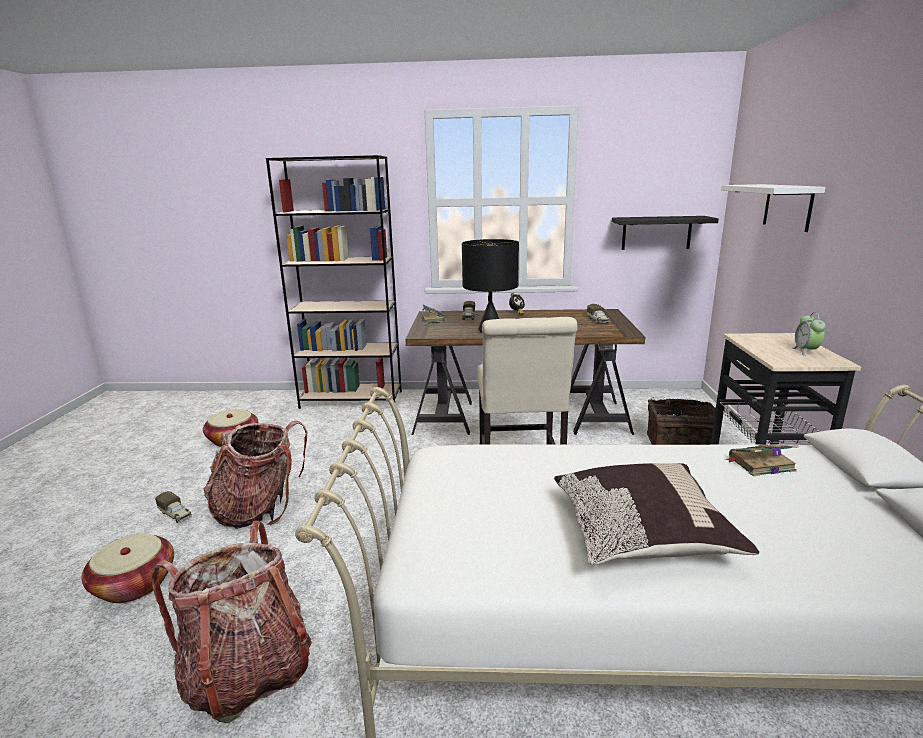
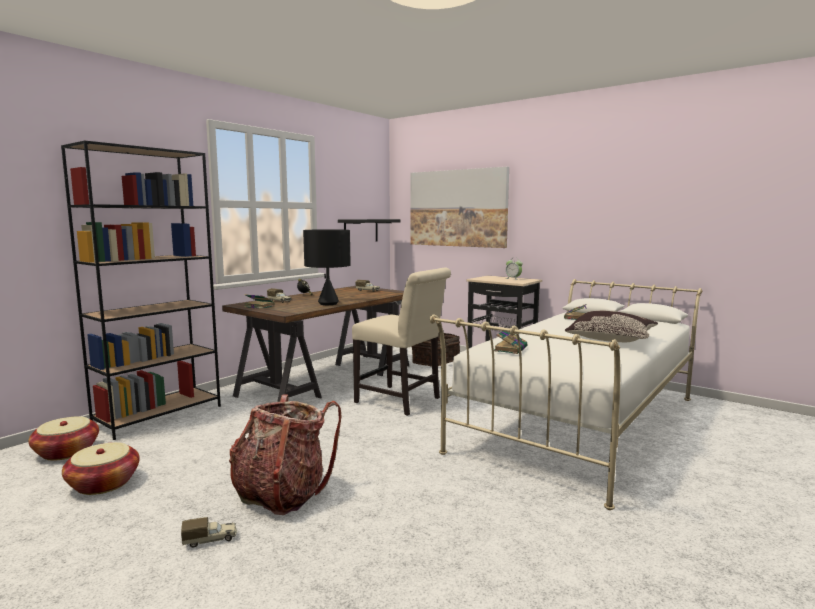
camera: 55 degrees left, 10 degrees down
(135, 584) = (310, 578): basket -> basket (66, 452)
(247, 672) = (498, 535): backpack -> none
(455, 469) = (510, 349): none -> book
(787, 206) = (457, 208): white shelf -> picture

